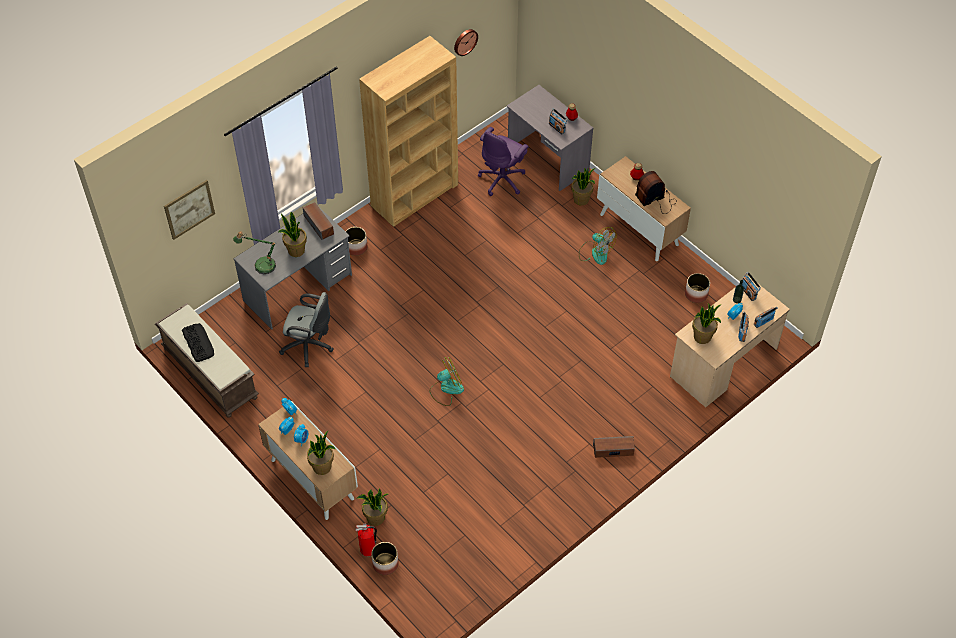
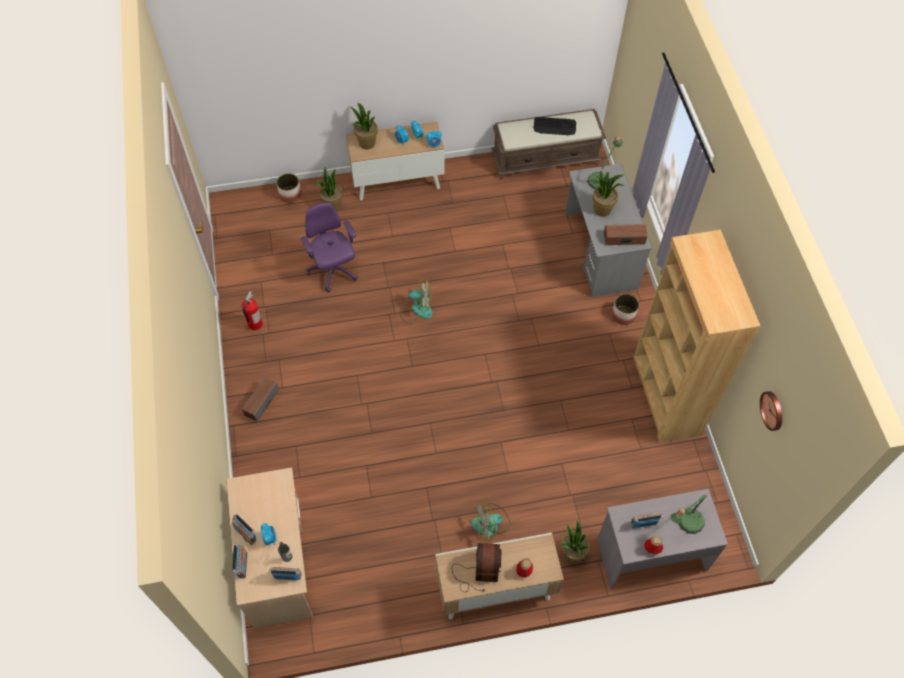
camera: 120 degrees right, 5 degrees up
(189, 209) = (642, 80): picture -> none
(309, 346) = (529, 233): grey office chair -> none
(368, 549) = (310, 189): fire extinguisher -> fire extinguisher (254, 324)
(446, 389) = (416, 309): fan -> fan turned 90 degrees counterclockwise
(502, 179) = (644, 490): purple office chair -> purple office chair (333, 271)
(540, 107) = (686, 523): none -> table lamp
(696, 294) = (374, 592): planter -> none
(702, 337) = (269, 490): potted plant -> none

